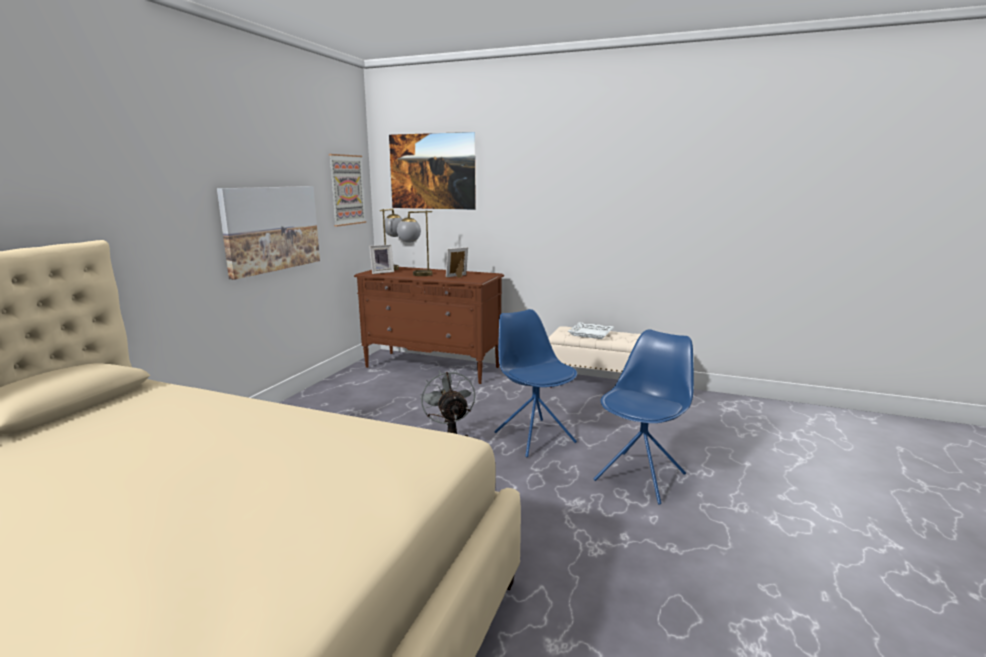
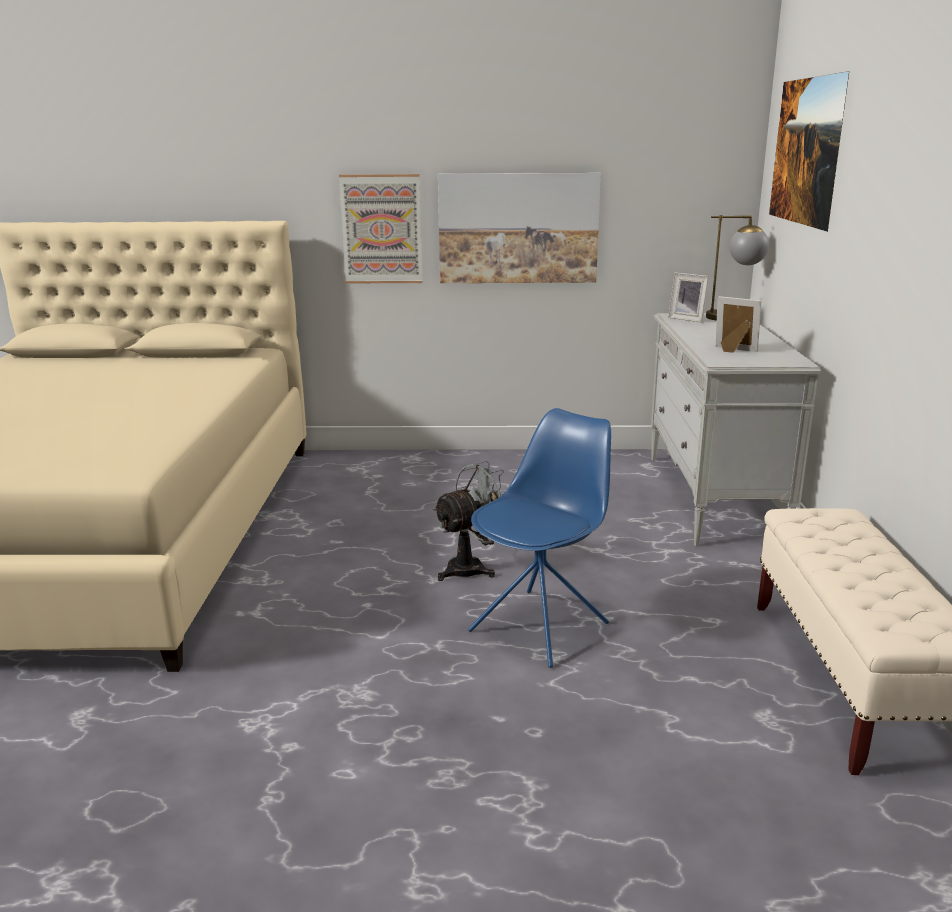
camera: 70 degrees right, 5 degrees up
(347, 190) = (691, 179): picture -> picture (382, 229)
(416, 275) = (700, 333): table lamp -> none
(432, 367) = (711, 498): brown dresser -> white dresser
(590, 334) = (835, 540): white tray -> none
(641, 476) = (473, 751): blue chair -> none

